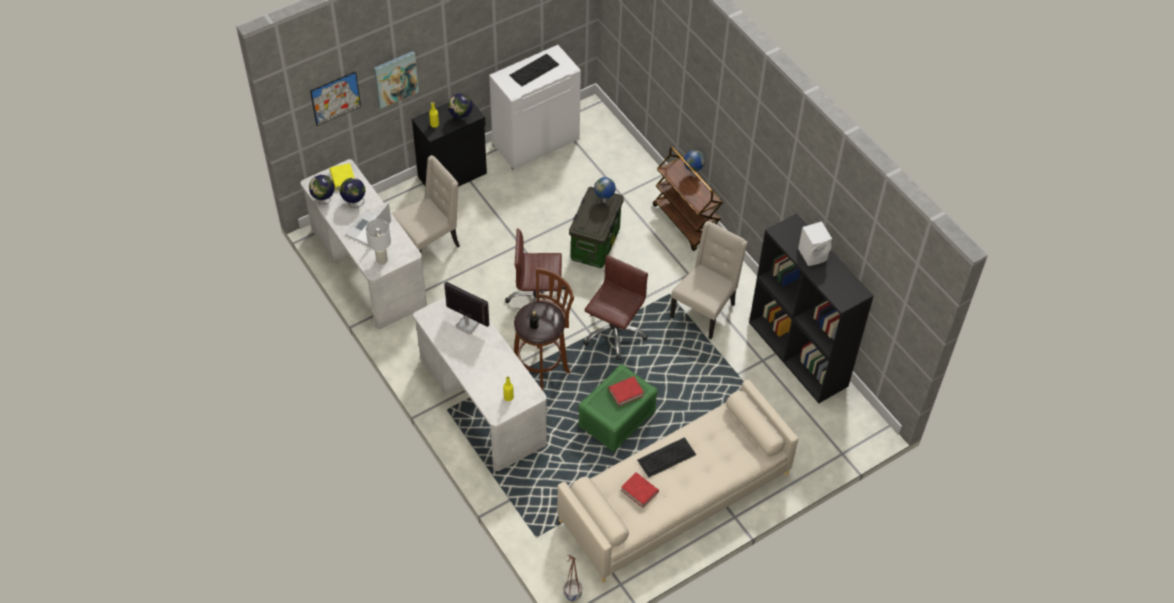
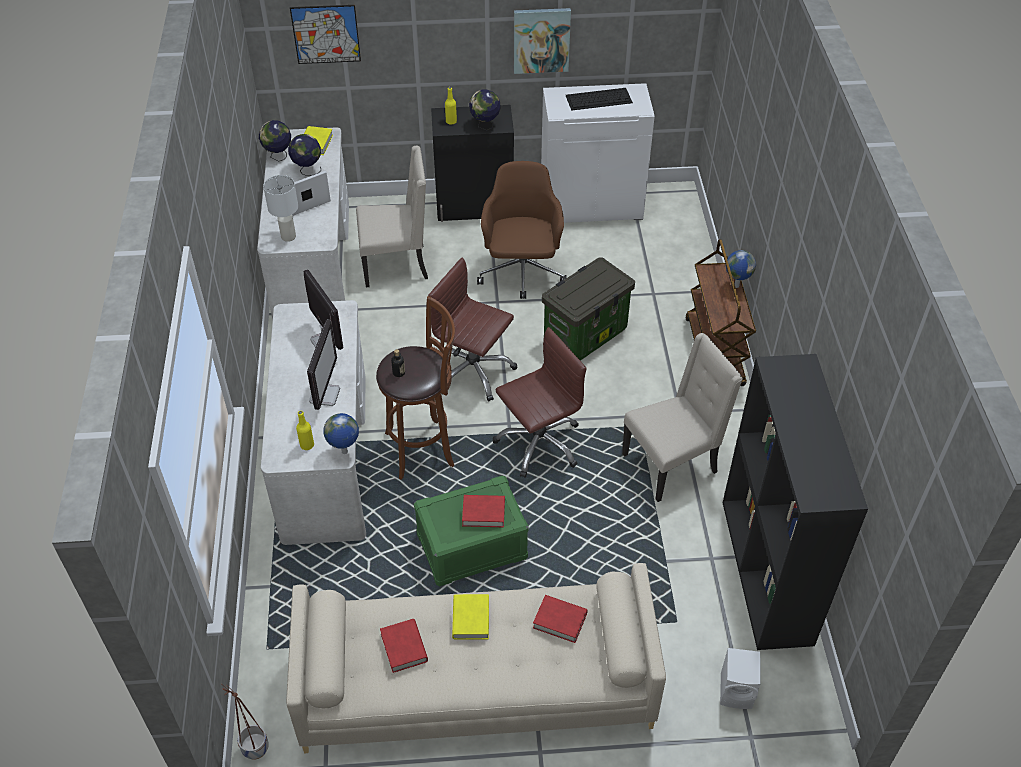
camera: 30 degrees right, 5 degrees down
(395, 78) = (412, 40): picture -> picture (541, 40)
(494, 360) = (324, 394): none -> monitor
(521, 214) = (522, 272): none -> brown office chair
(604, 201) = (607, 279): globe -> globe (345, 452)
(666, 457) = (471, 619): keyboard -> yellow book
(716, 435) = (560, 620): none -> red book
(813, 254) = (807, 416): white speaker -> white speaker (737, 691)

